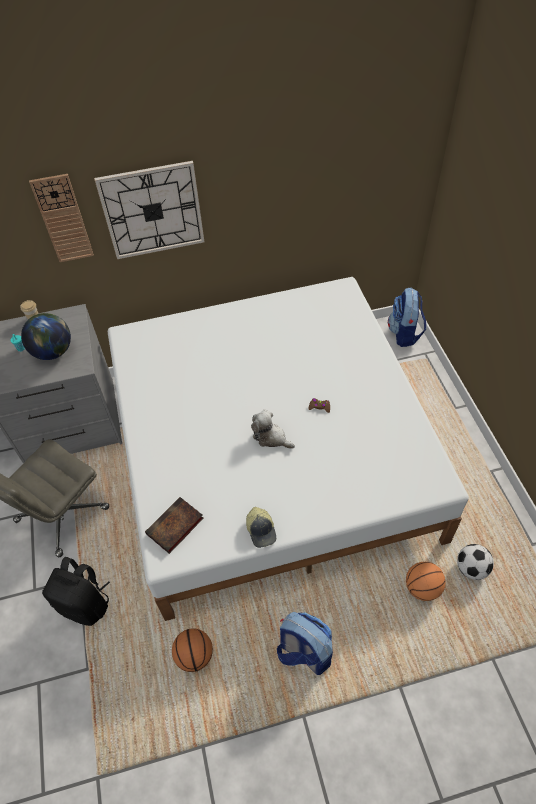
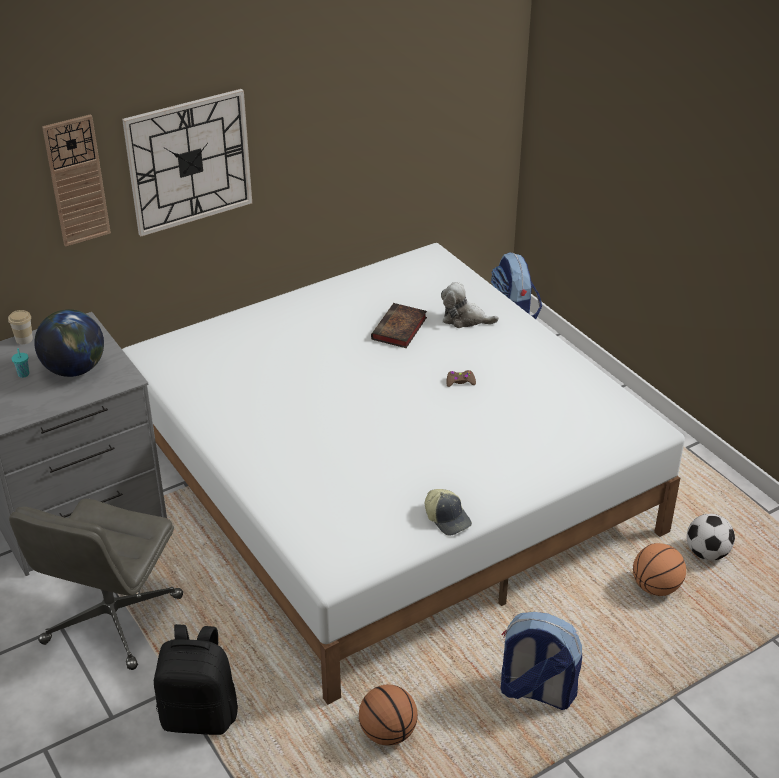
camera: 20 degrees left, 15 degrees down
(174, 527) = (330, 540): book -> book (399, 330)
(271, 437) = (412, 424): plush toy -> plush toy (464, 319)

